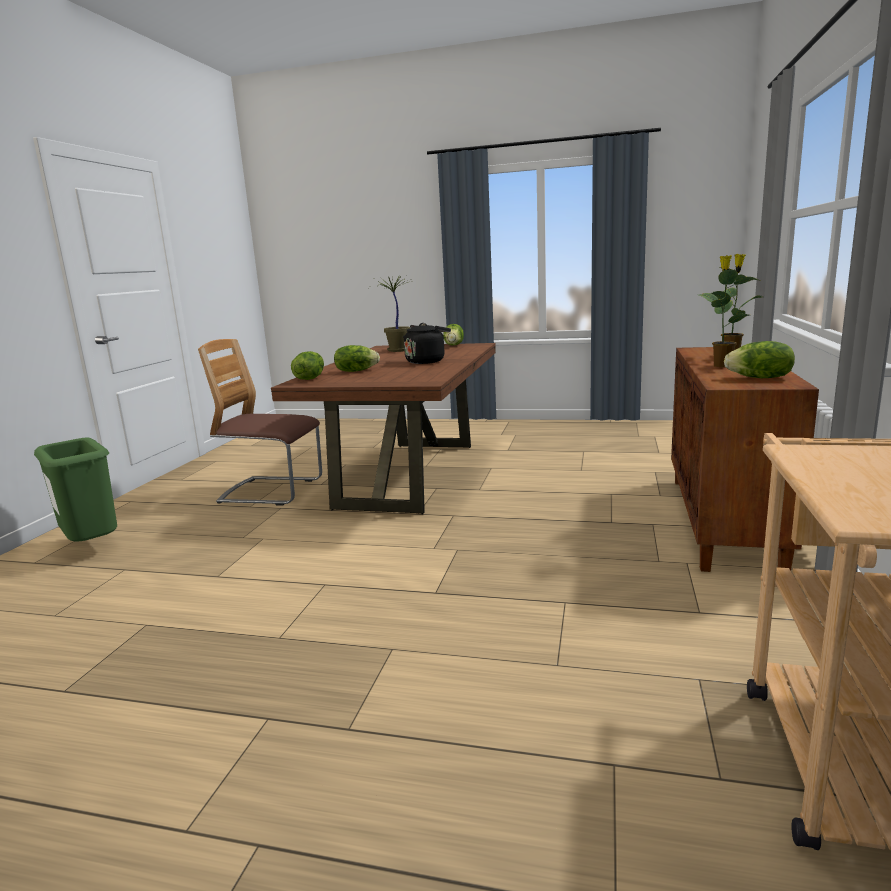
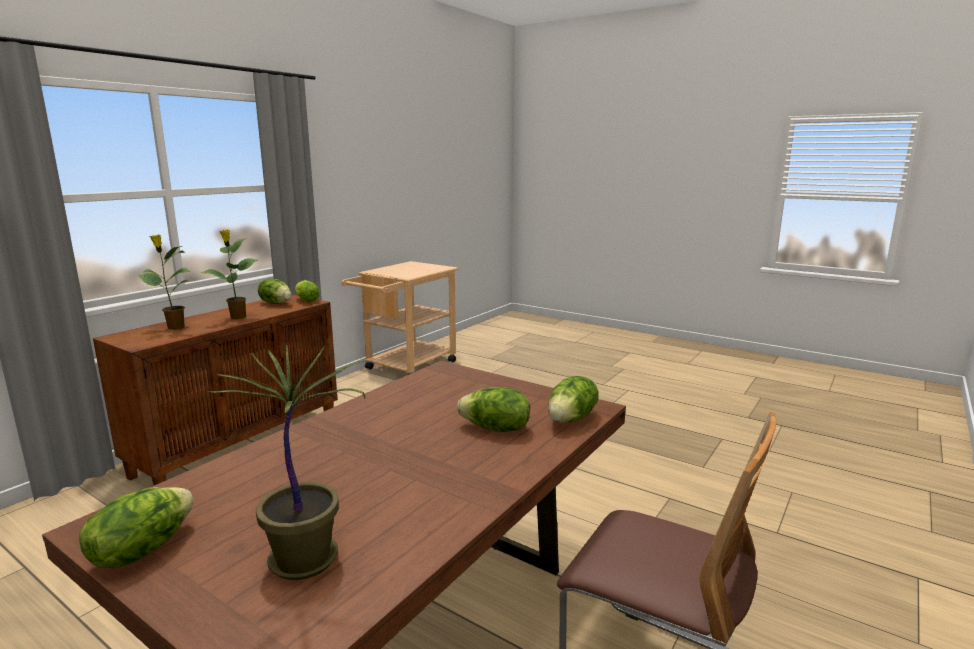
camera: 160 degrees left, 0 degrees up
(91, 547) = (867, 588): green trash can -> none
(426, 361) = (362, 438): black kettle -> none
(743, 385) = (305, 300): none -> lettuce

